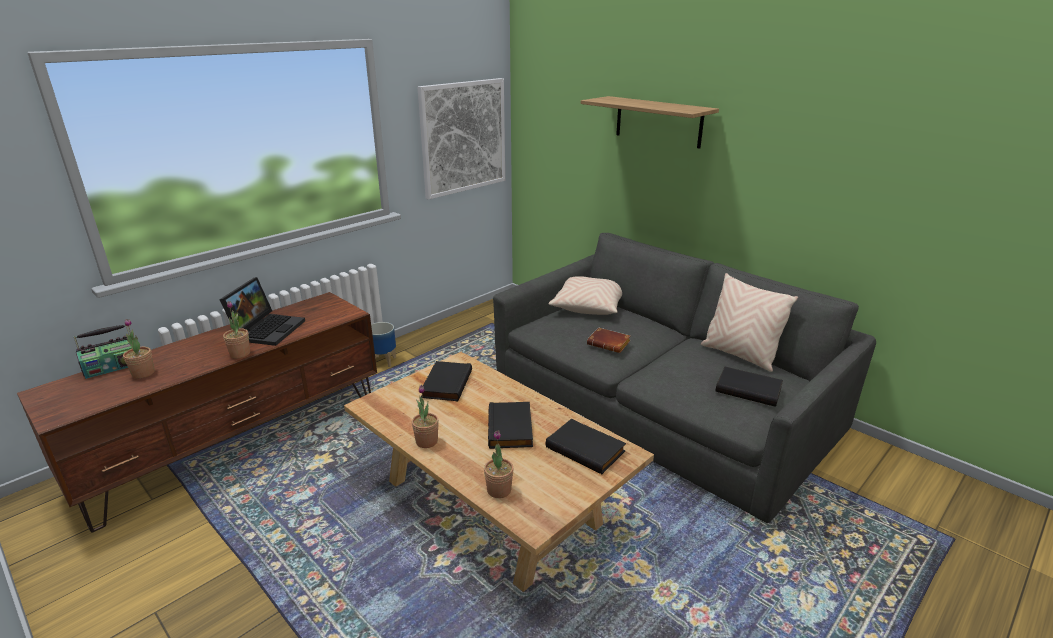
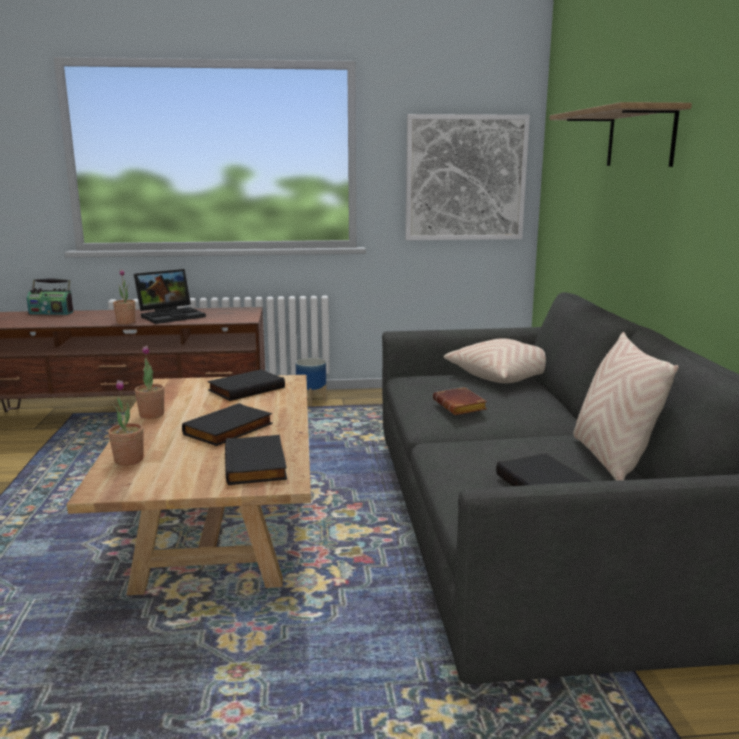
camera: 40 degrees right, 10 degrees down
(143, 373) = (57, 318): potted plant -> none

